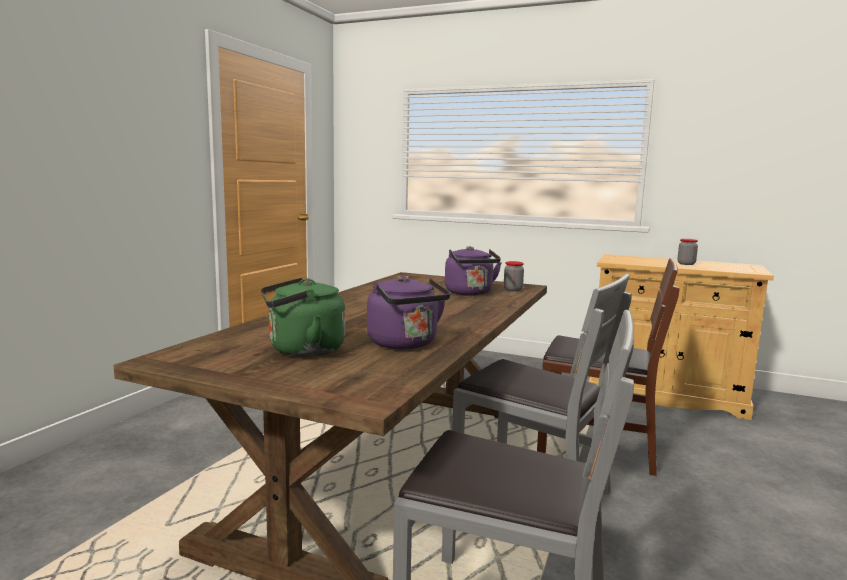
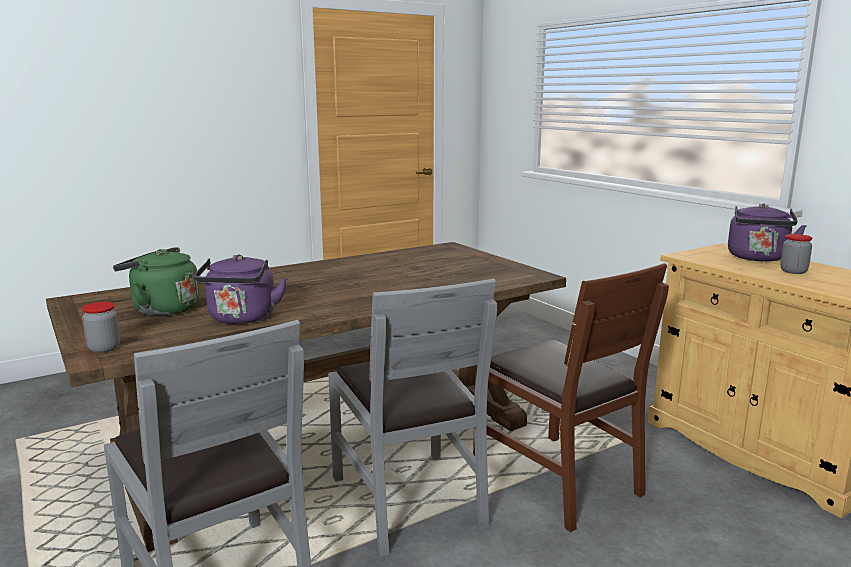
camera: 35 degrees right, 5 degrees up
(470, 293) = (448, 276): purple kettle -> purple kettle (758, 258)
(513, 289) = (507, 277): jar -> jar (104, 348)

